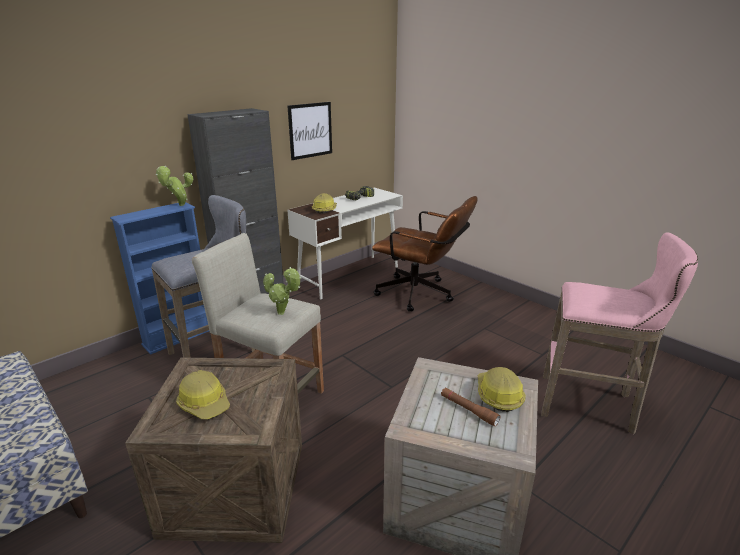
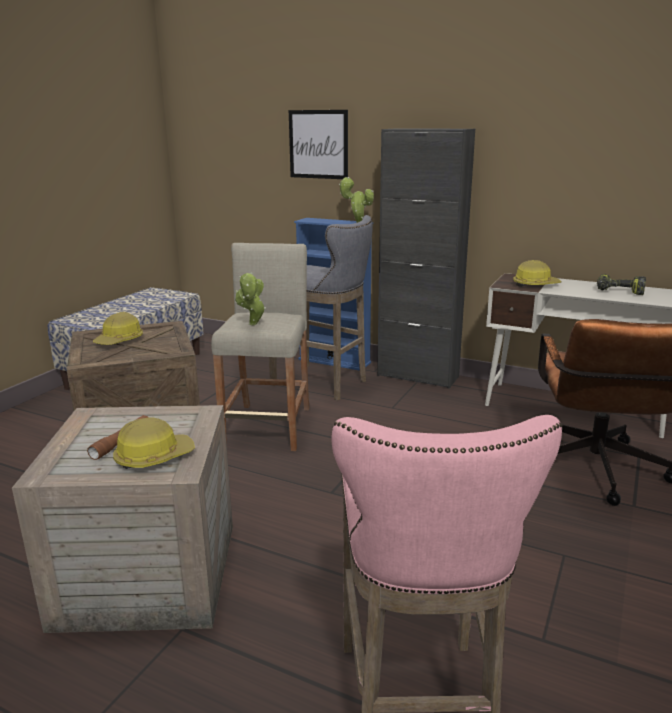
camera: 70 degrees right, 5 degrees down
(310, 130) = (568, 170): picture -> picture (318, 144)

